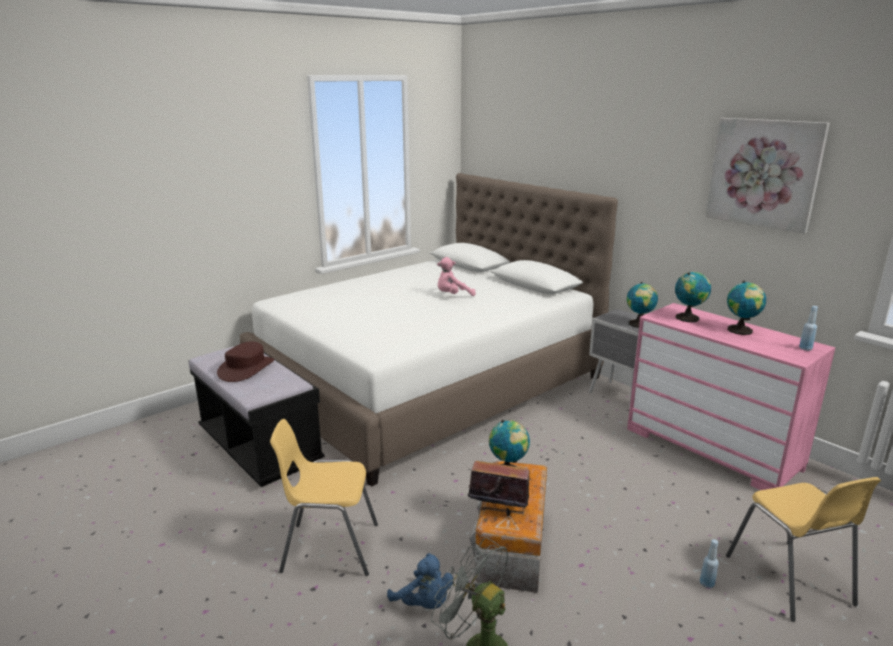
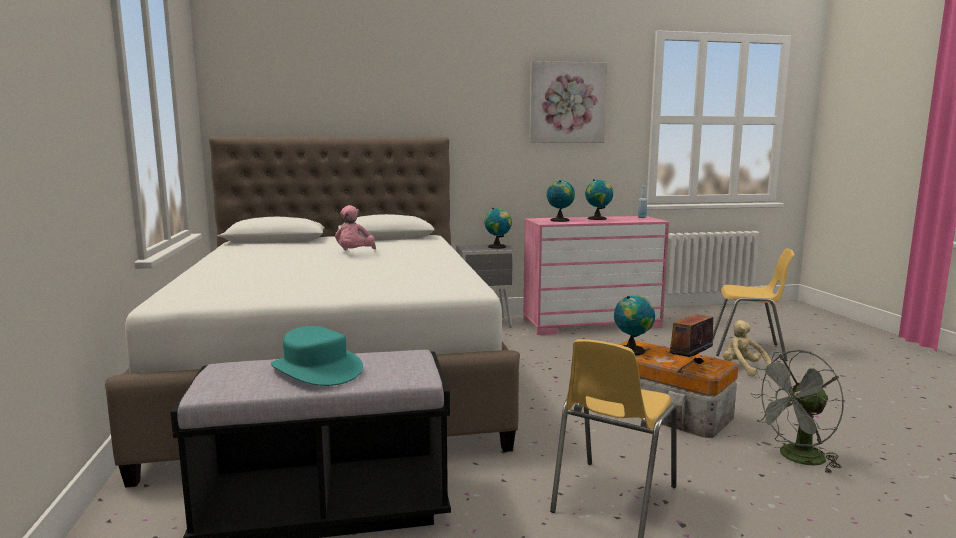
camera: 60 degrees left, 10 degrees down
(246, 368) = (316, 369): brown hat -> turquoise hat
(424, 603) = (730, 467): blue plush toy -> none
(707, 584) = (743, 368): blue bottle -> beige plush toy

